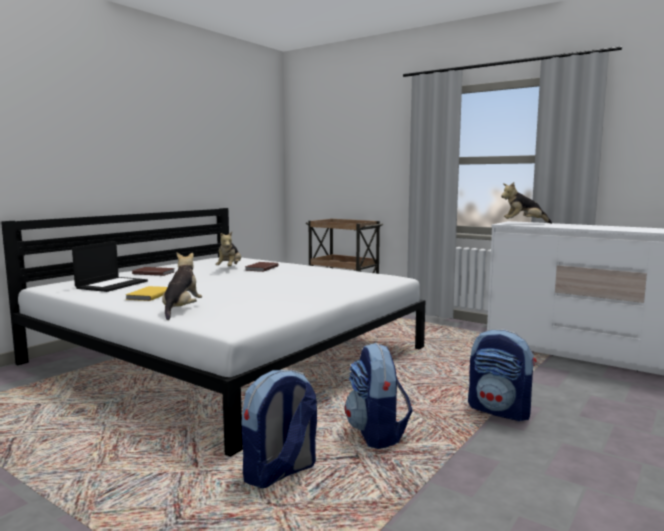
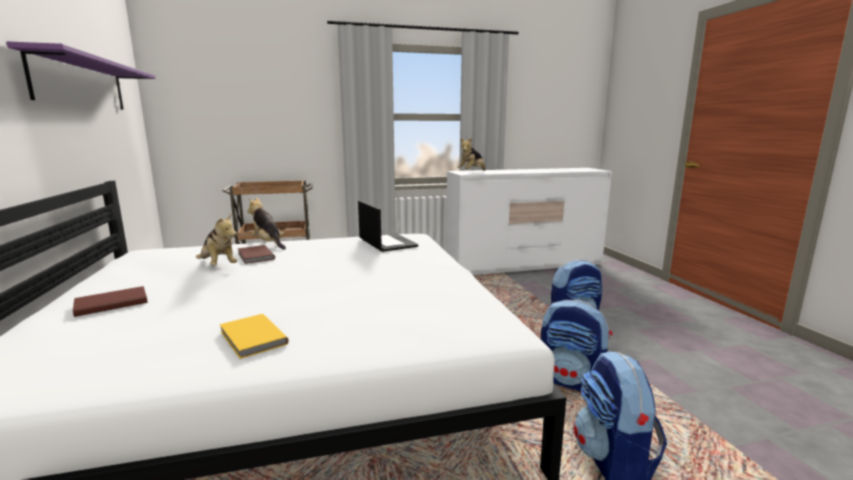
camera: 50 degrees left, 5 degrees up
(112, 284) = (107, 346): laptop -> laptop (386, 242)
(181, 310) = (374, 338): plush toy -> plush toy (268, 243)
(217, 145) = (81, 83): none -> purple shelf

